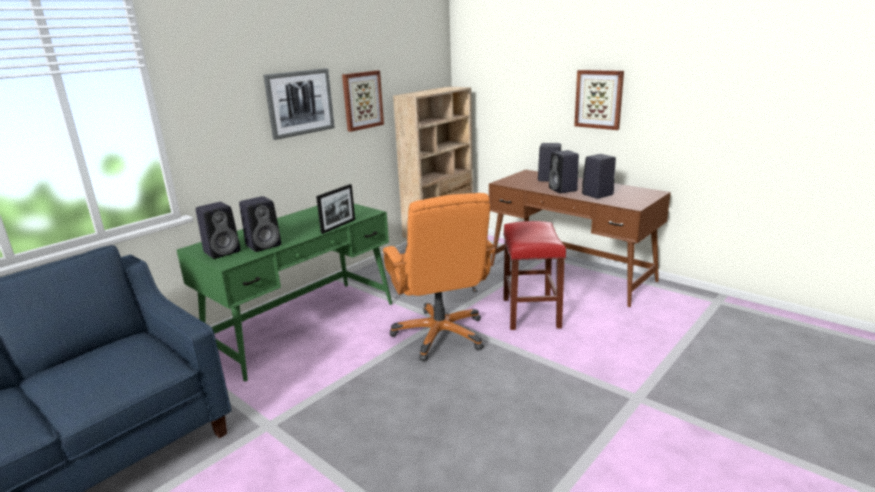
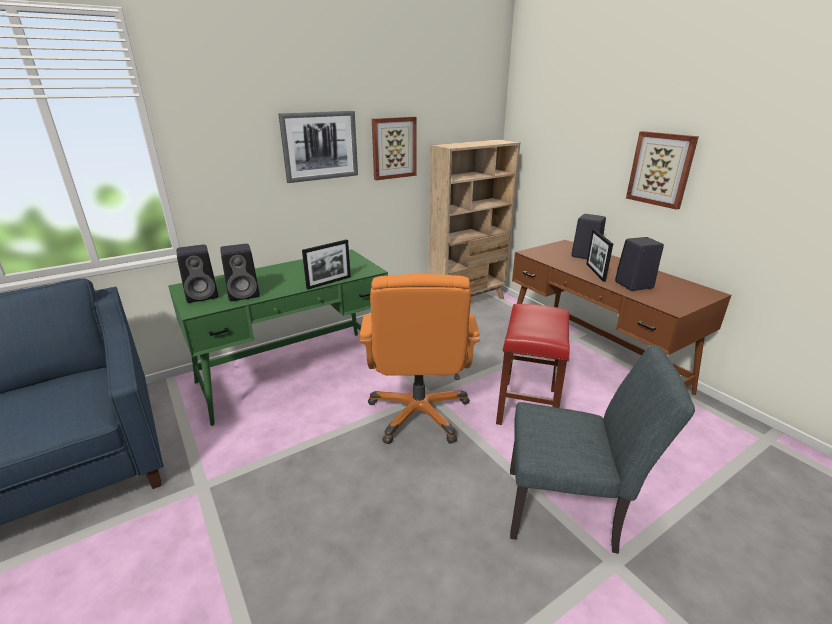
camera: 15 degrees right, 5 degrees up
(563, 190) = (595, 272): black speaker -> picture frame
(594, 374) = (570, 511): none -> grey chair

